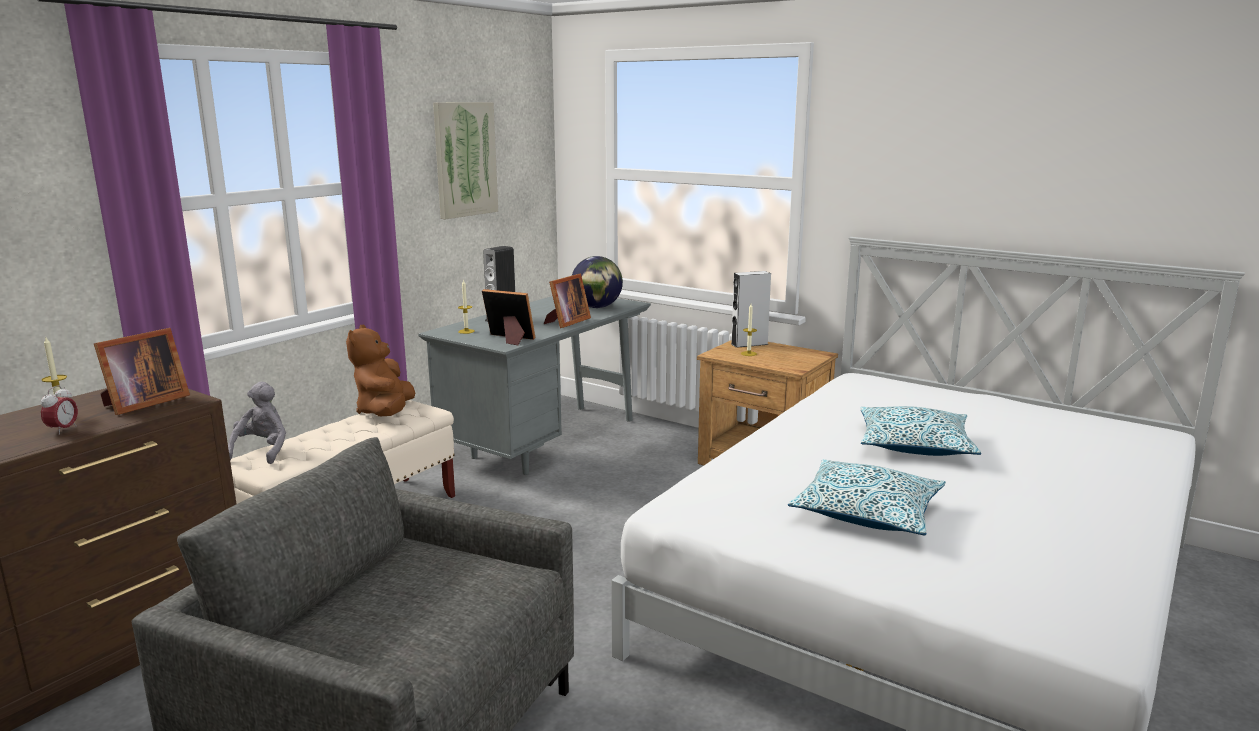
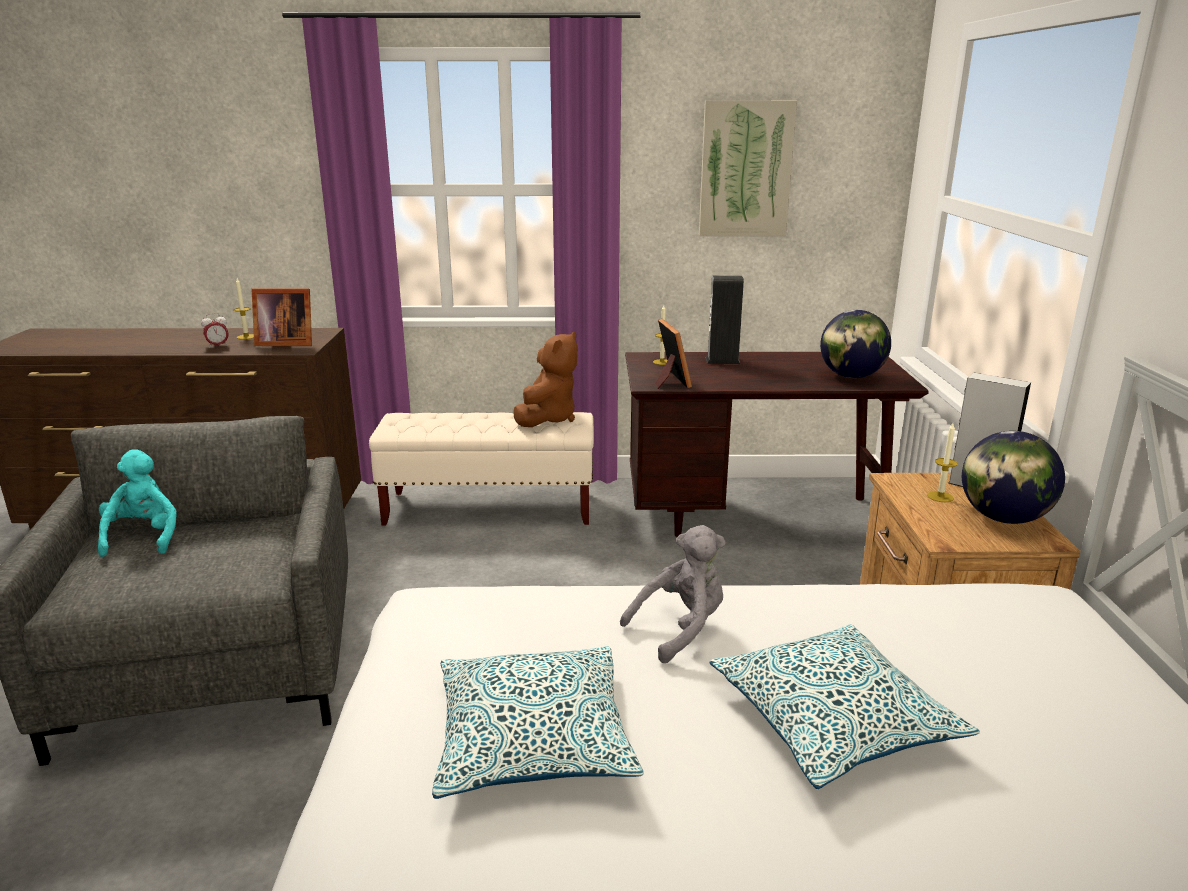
camera: 55 degrees right, 5 degrees up
(262, 451) = (420, 415): grey plush toy -> grey plush toy (680, 629)
(337, 615) = (144, 537): none -> turquoise plush toy
(385, 412) = (548, 418): brown plush toy -> brown plush toy turned 150 degrees clockwise
(545, 442) = (754, 516): grey desk -> brown desk
(566, 322) = (769, 382): picture frame -> none
(789, 352) = (1003, 518): none -> globe

